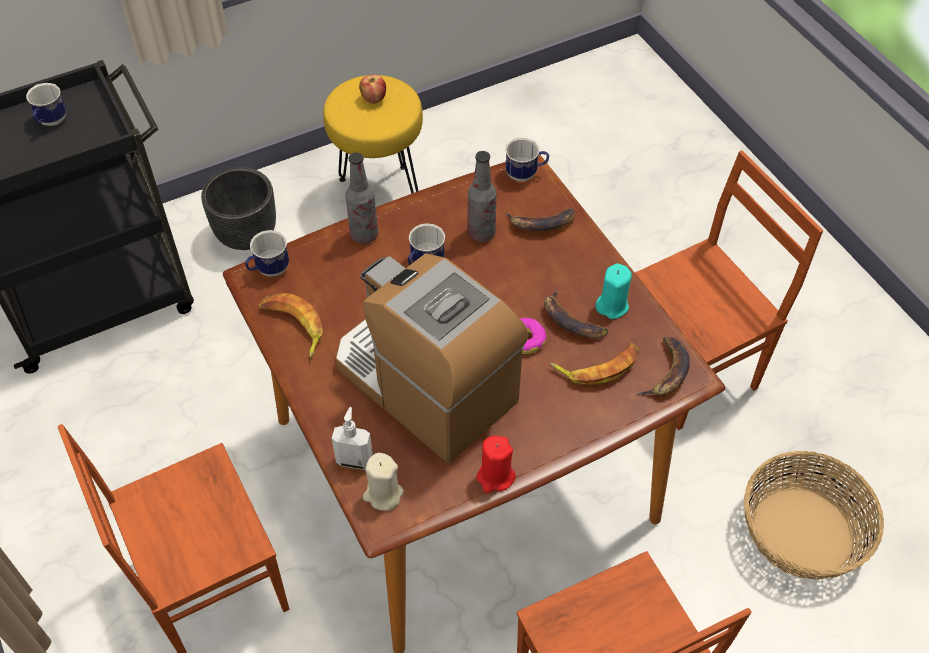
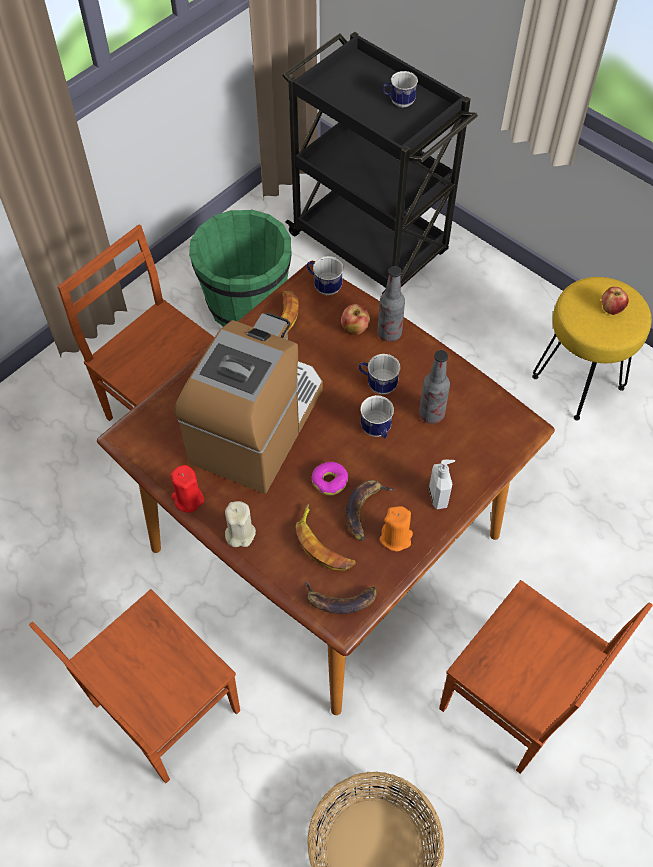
camera: 70 degrees right, 5 degrees up
(103, 451) = (246, 303): none -> green bucket
(246, 235) = (481, 306): black planter -> none
(342, 261) = (354, 329): none -> apple
(355, 460) = (171, 402): soap dispenser -> soap dispenser (439, 496)
(383, 494) = (148, 430): beige candle -> beige candle (240, 533)
(525, 174) = (519, 427): mug -> mug (377, 431)
(541, 223) = (465, 456): banana -> none
(612, 305) = (396, 537): turquoise candle -> orange candle

